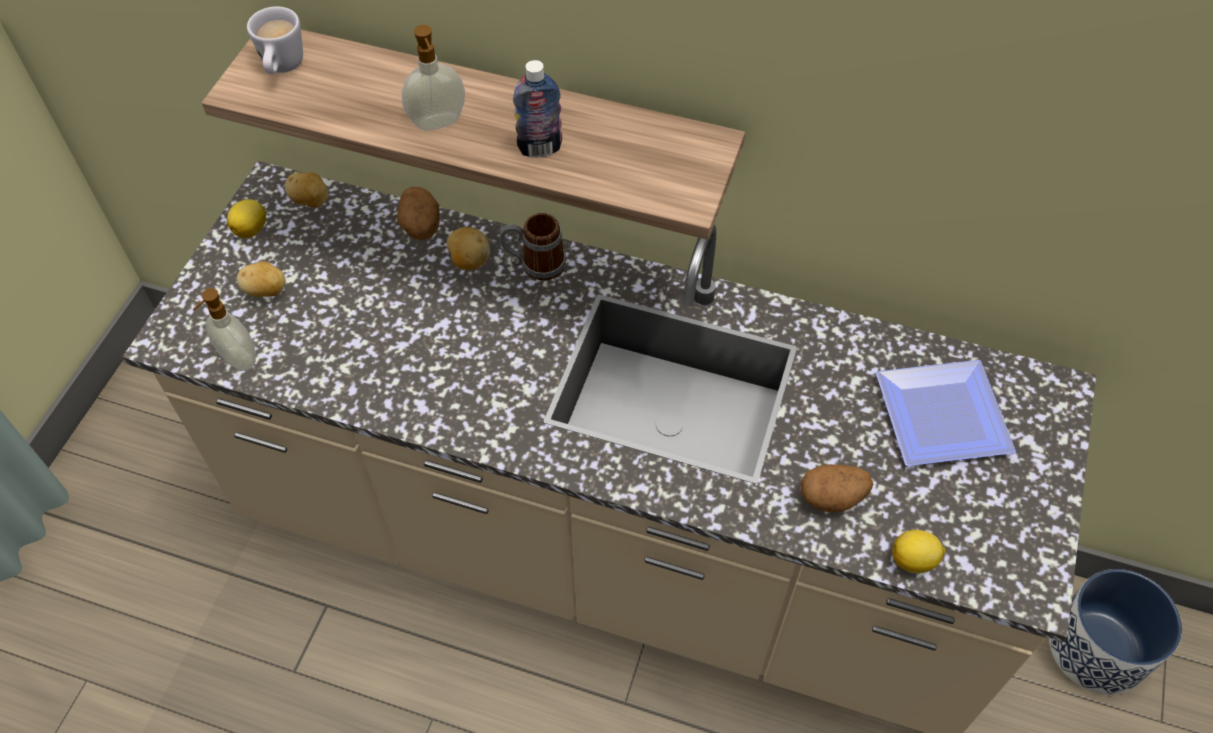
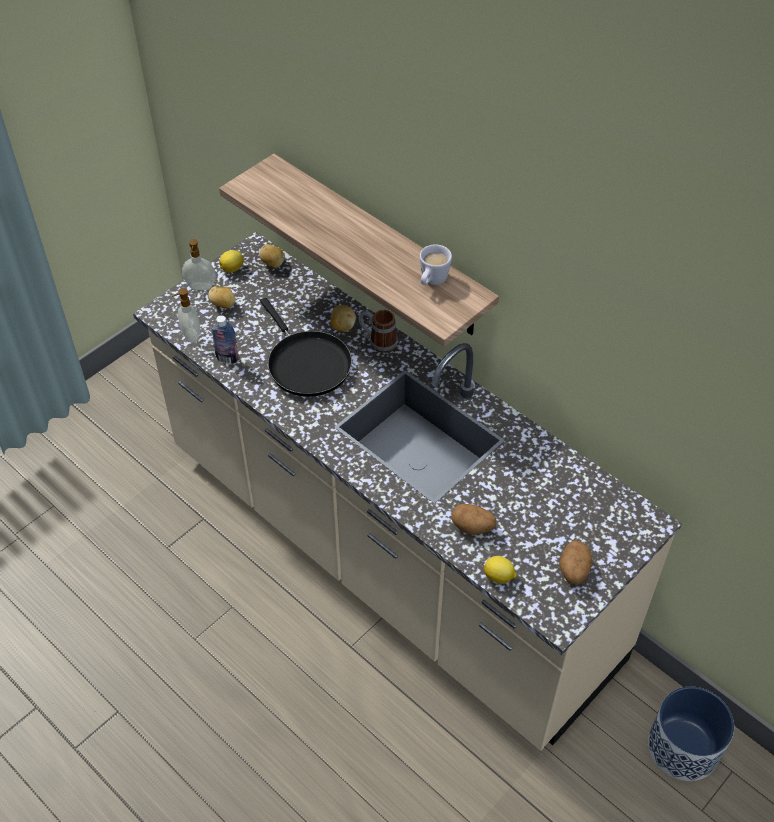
camera: 25 degrees right, 5 degrees down
(282, 68) = (269, 182): white mug -> white mug (432, 281)
(421, 227) = (325, 299): potato -> potato (573, 571)
(438, 123) = (333, 237): soap dispenser -> soap dispenser (200, 287)
(446, 337) = (306, 363): none -> black frying pan
(540, 148) = (379, 268): bottle -> bottle (227, 358)
(939, 419) = (564, 510): plate -> none

